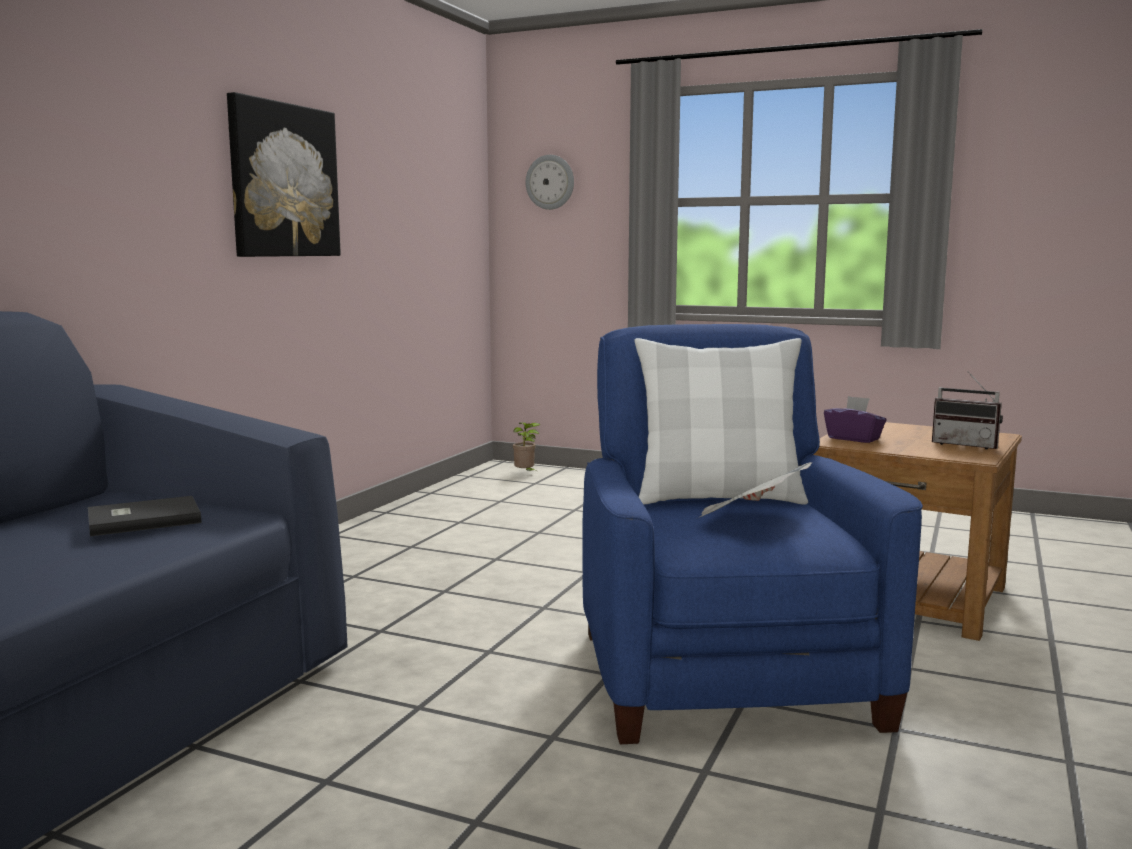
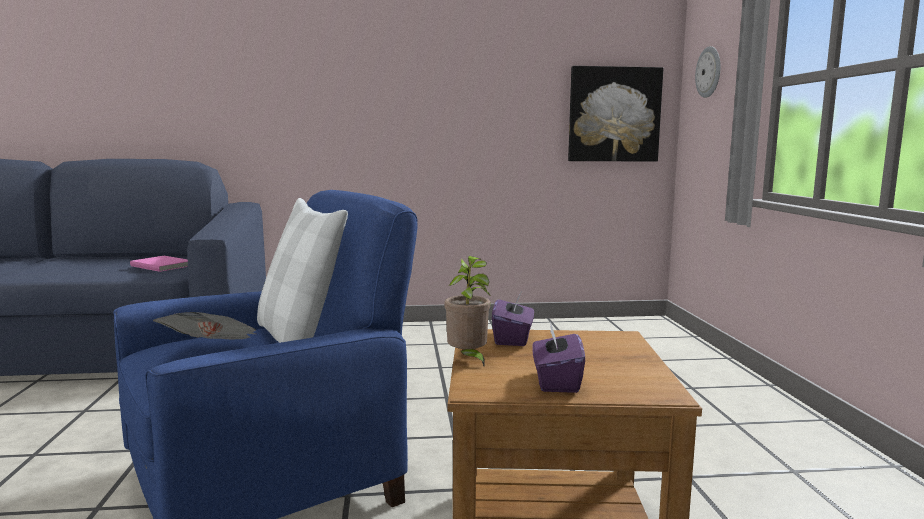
camera: 60 degrees right, 0 degrees up
(142, 519) = (163, 265): grey book -> pink book
(283, 181) = (412, 89): picture -> picture (614, 114)
(525, 474) = (649, 330): potted plant -> potted plant (468, 360)
(966, 445) = (556, 381): radio -> purple tissue box

